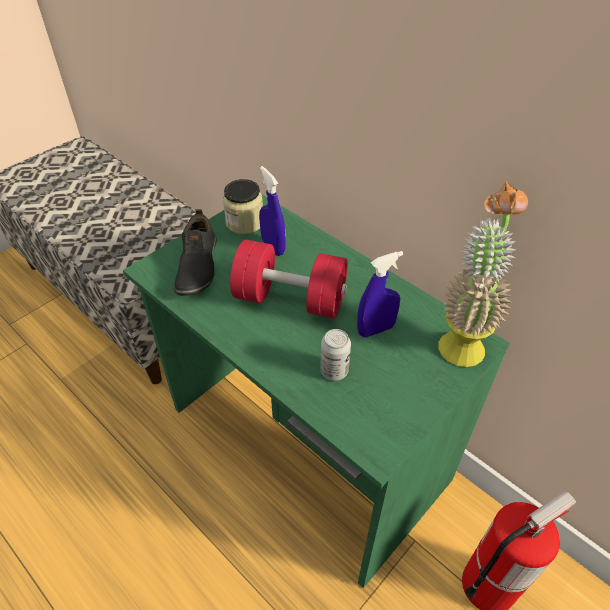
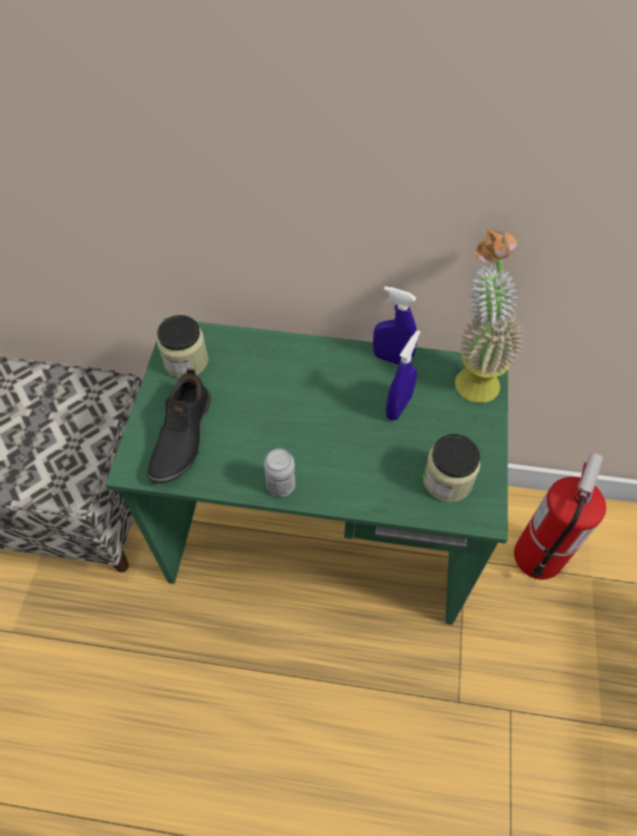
camera: 35 degrees left, 10 degrees up
(196, 266) = (181, 436): black shoe -> black shoe turned 45 degrees clockwise
(273, 247) = (238, 373): blue spray bottle -> blue spray bottle (391, 359)
(290, 299) = (301, 419): red dumbbell -> none
(334, 371) = (396, 466): can -> can (281, 485)
(368, 405) = (447, 480): none -> jar

